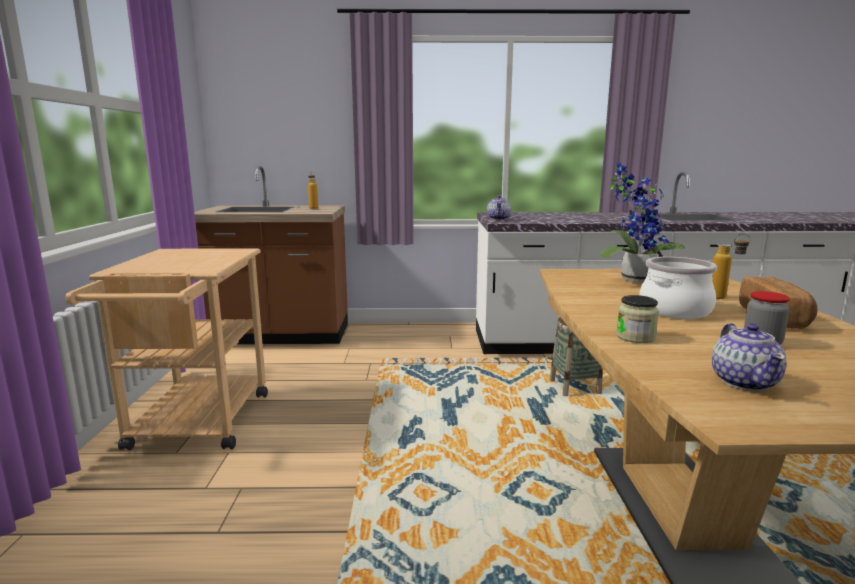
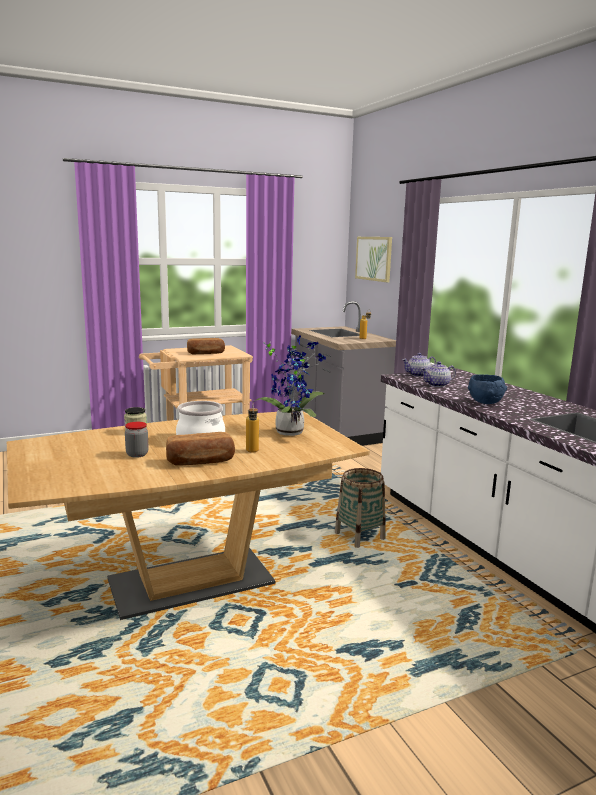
camera: 65 degrees right, 0 degrees up
(196, 260) = (206, 353): none -> bread
(273, 109) = (374, 258): none -> picture
(280, 336) = (338, 430): brown counter -> grey counter
(616, 220) = (485, 402): none -> blue bowl
(744, 382) = (72, 447): teapot -> teapot (437, 385)

